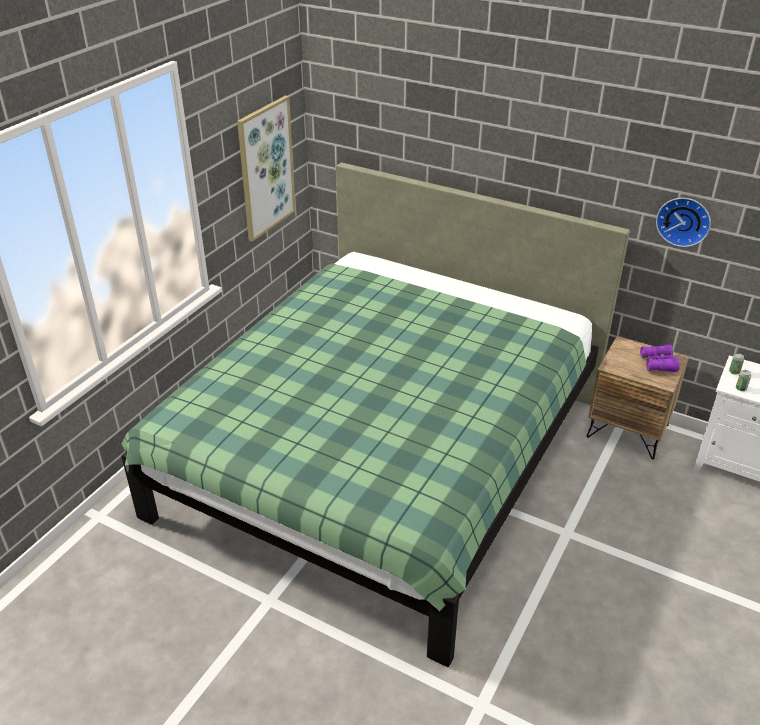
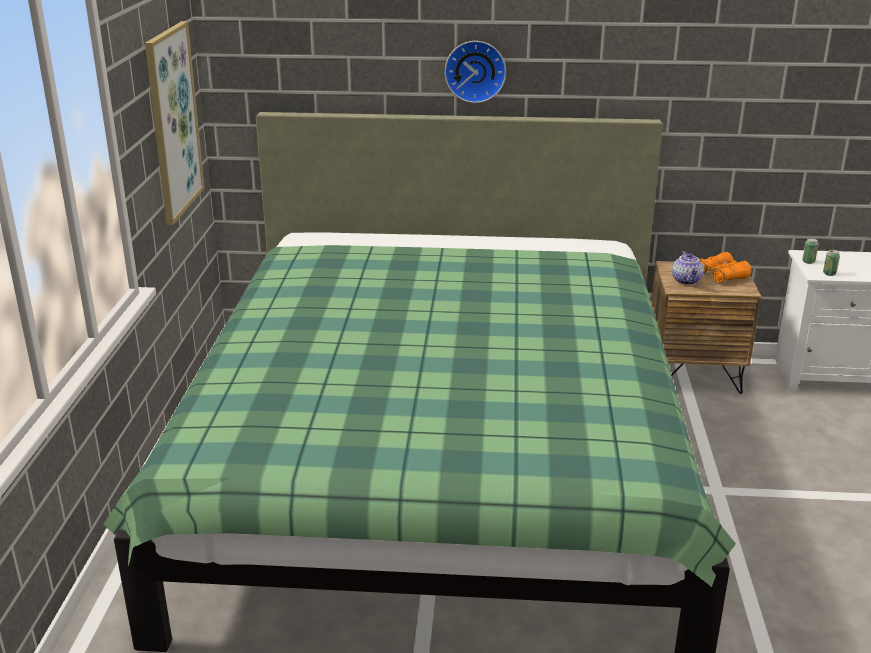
camera: 25 degrees left, 10 degrees down
(624, 362) = (687, 281): none -> teapot
(658, 364) = (722, 275): purple binoculars -> orange binoculars
(684, 220) = (720, 96): wall clock -> wall clock (475, 71)

